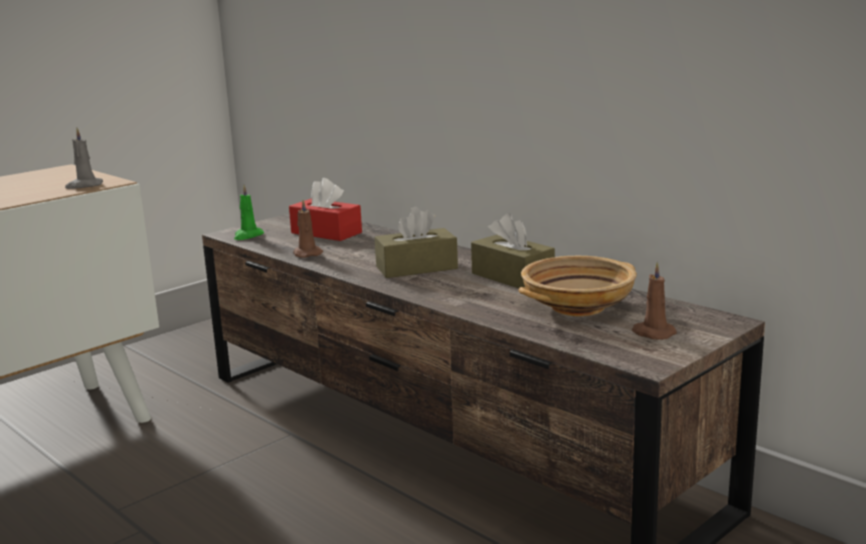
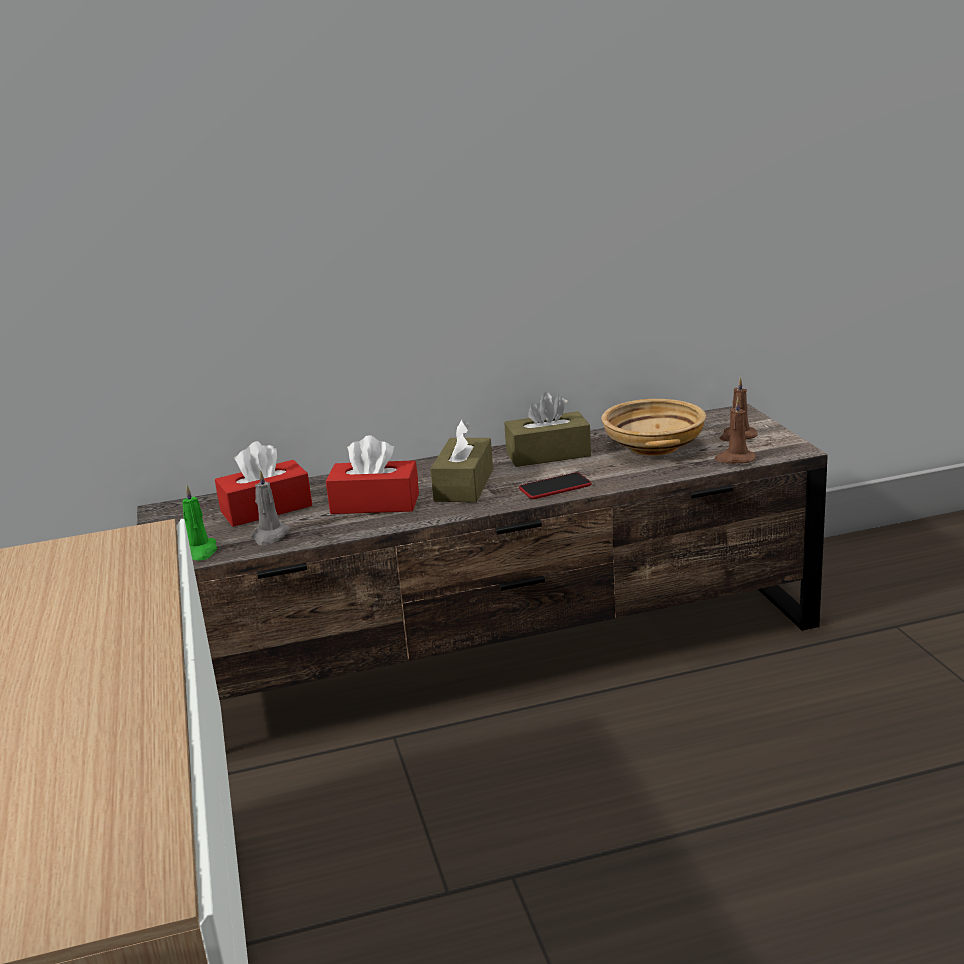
camera: 60 degrees left, 5 degrees up
(84, 186) = (139, 550): grey candle -> grey candle (270, 536)
(307, 254) = (332, 528): brown candle -> brown candle (735, 459)
(358, 254) = (375, 503): none -> red tissue box
(440, 294) = (555, 487): none -> phone

